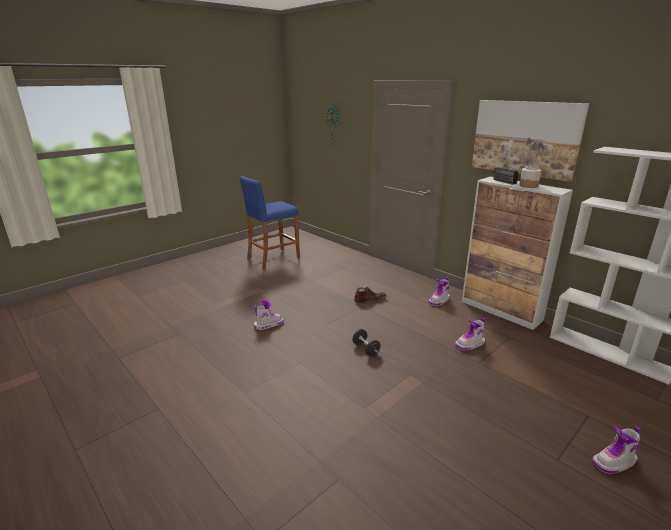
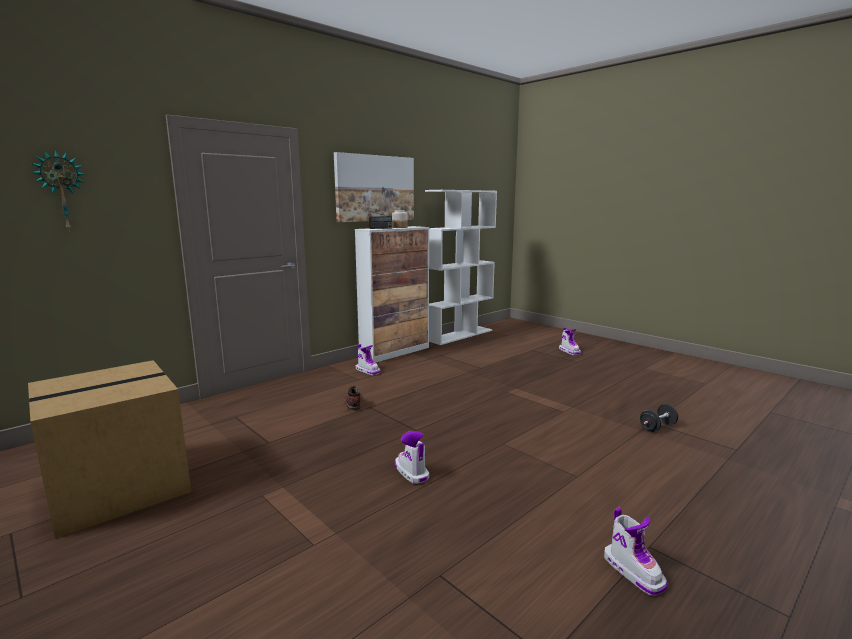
camera: 90 degrees left, 10 degrees down
(273, 258) = (117, 488): blue stool -> cardboard box
(366, 349) = (469, 408): black dumbbell -> black dumbbell (657, 427)
(470, 344) = (453, 368): boot -> boot (633, 571)

